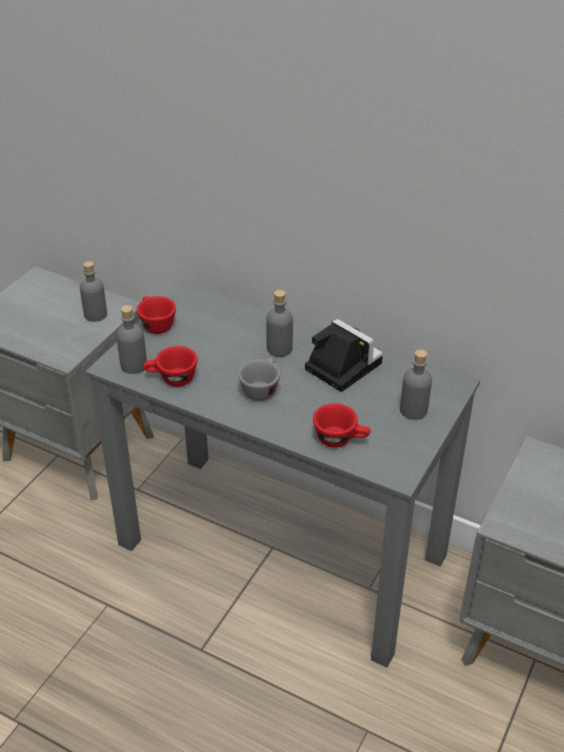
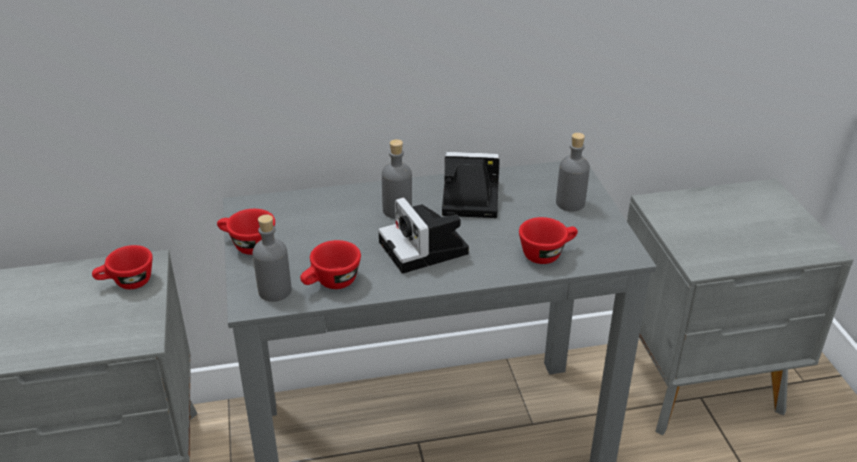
camera: 40 degrees left, 5 degrees down
(95, 314) = (127, 283): grey bottle -> red cup
(261, 388) = (426, 249): grey cup -> camera

